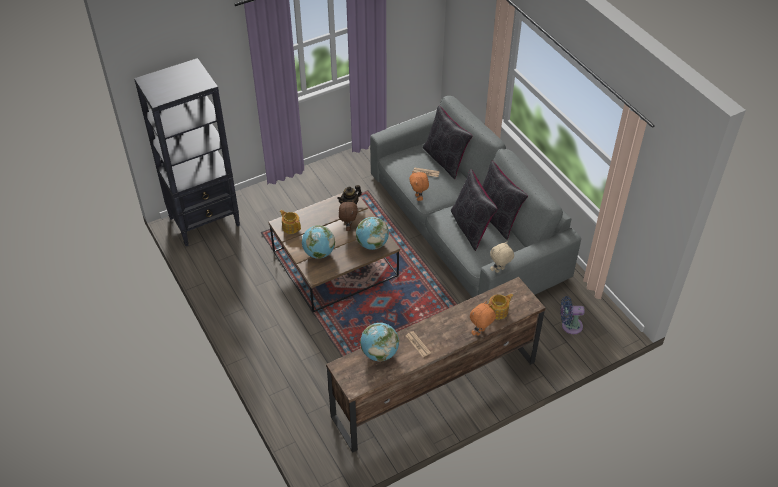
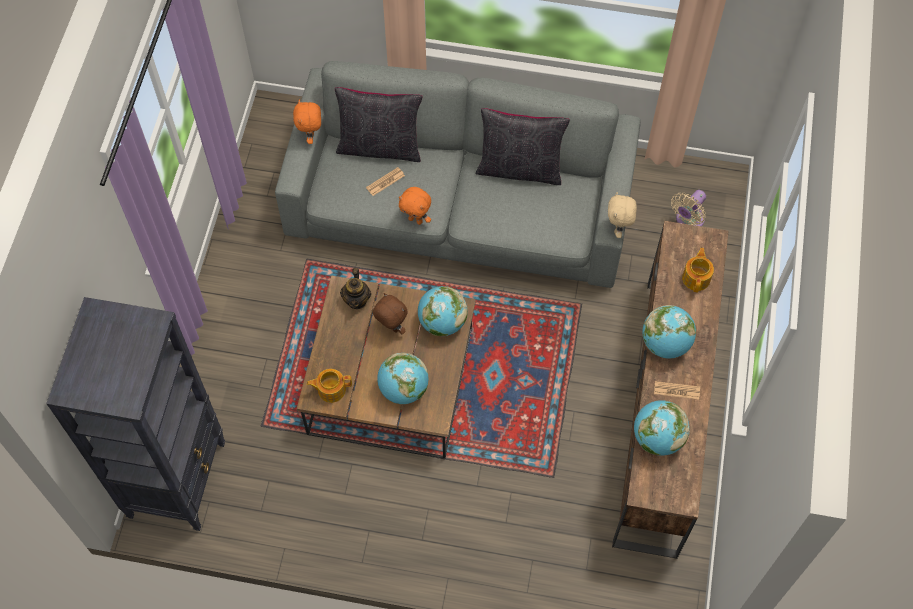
camera: 50 degrees left, 15 degrees up
(441, 322) = (665, 344): none -> globe
(471, 228) = (515, 205): black pillow -> none
(480, 332) = (711, 317): orange plush toy -> orange plush toy (311, 136)
(569, 325) = (688, 220): blue fan -> beige fan

